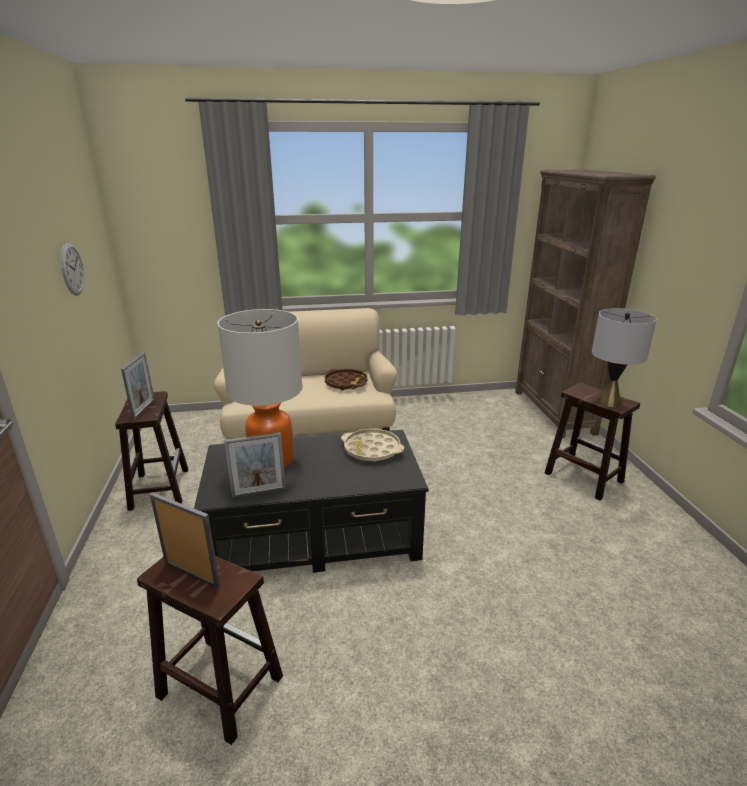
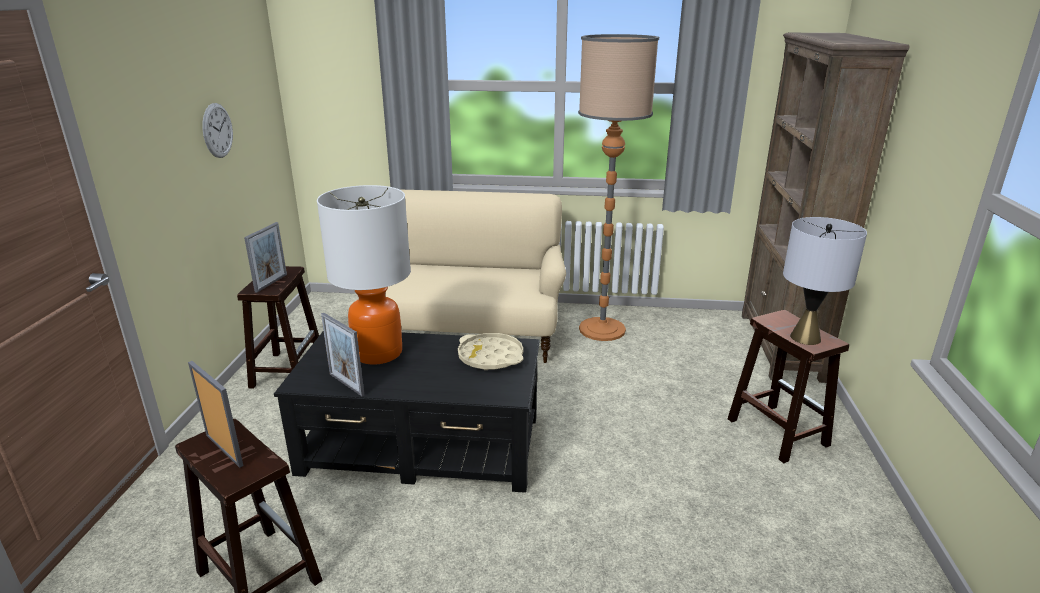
camera: 15 degrees right, 0 degrees up
(259, 492) = (346, 384): picture frame -> picture frame turned 45 degrees clockwise
(346, 383) = (508, 280): brown tray -> none
(417, 416) = (602, 329): none -> floor lamp

